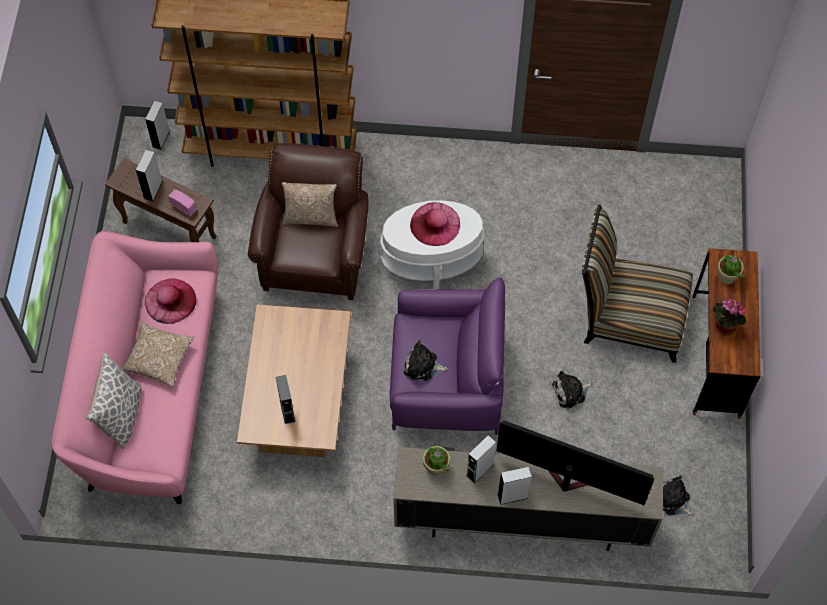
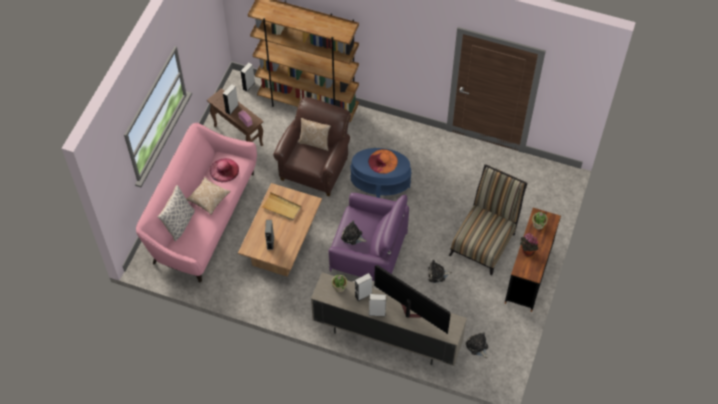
camera: 15 degrees right, 5 degrees down
(287, 344) = (281, 207): none -> beige tray
(431, 262) = (380, 185): white side table -> blue side table
(435, 224) = (383, 161): pink hat -> orange hat
(628, 316) = (484, 240): chair -> chair turned 90 degrees clockwise

